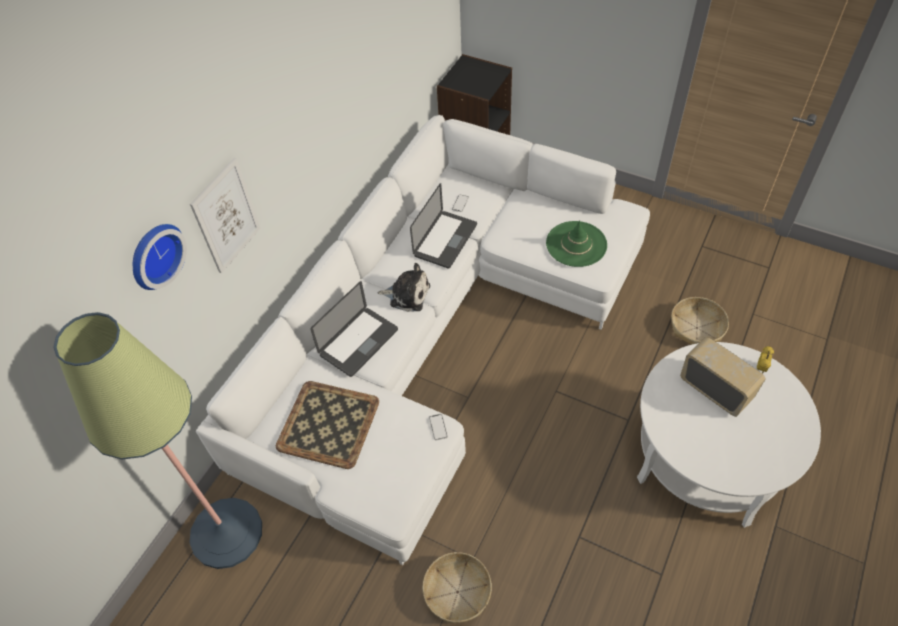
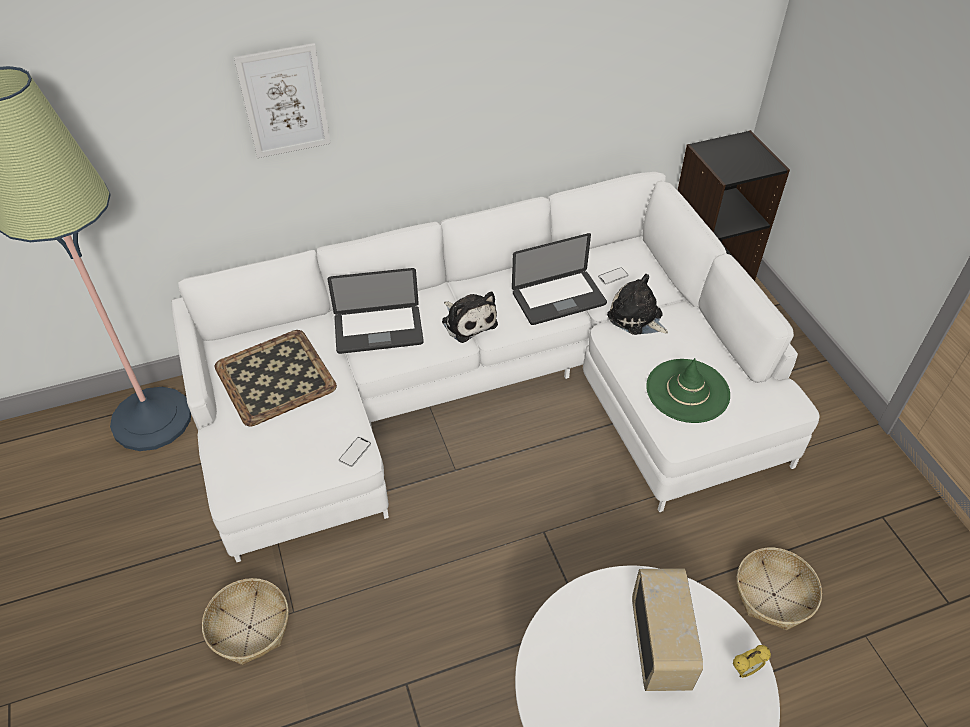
camera: 40 degrees right, 5 degrees down
(154, 255) = (168, 82): wall clock -> none
(501, 220) = (637, 318): none -> plush toy

